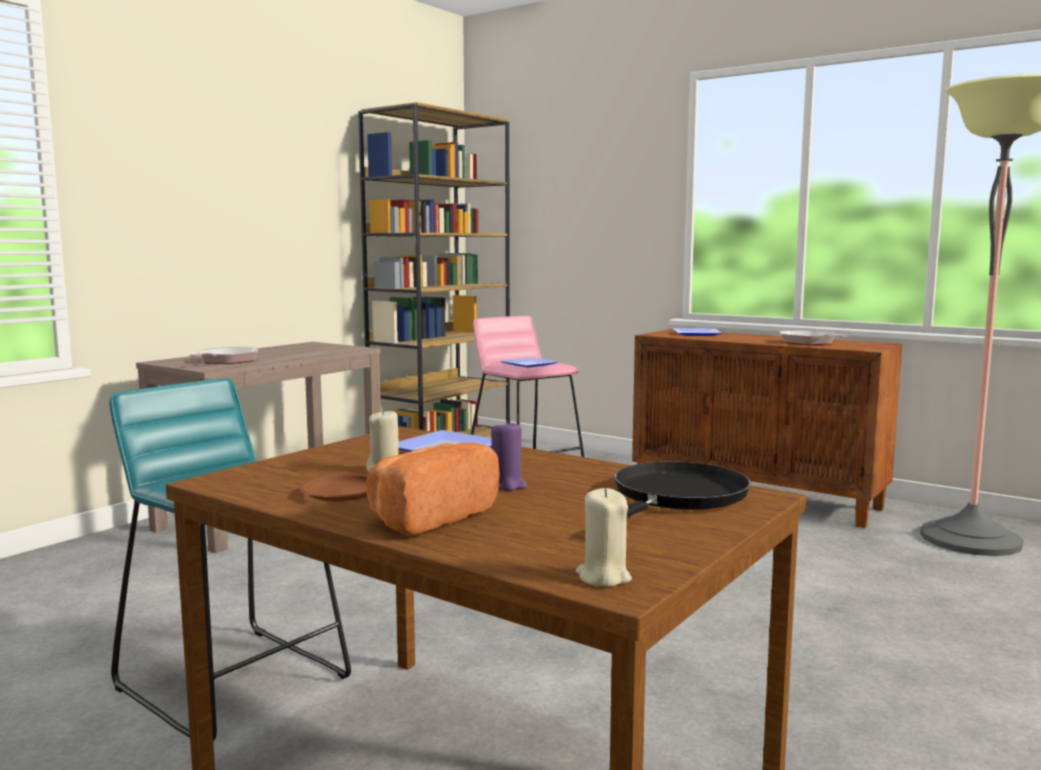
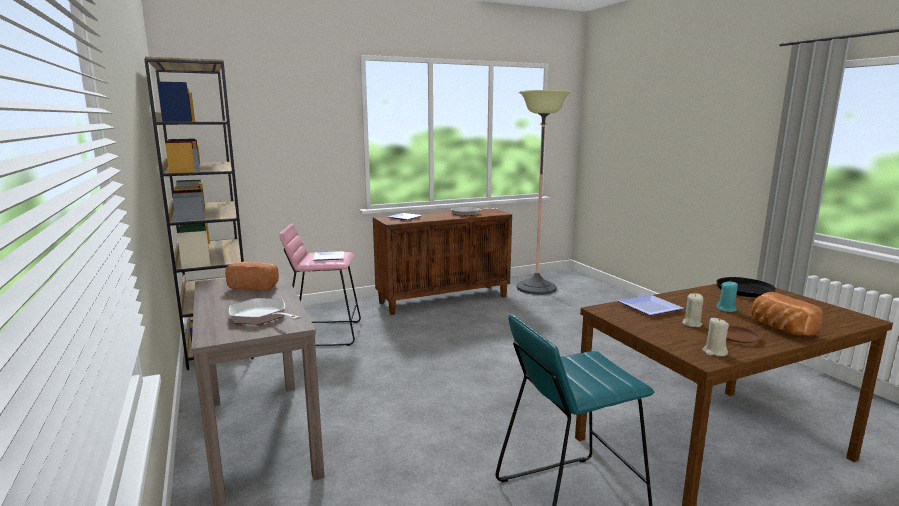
camera: 60 degrees left, 5 degrees up
(316, 350) = (256, 286): none -> bread
(507, 485) = (726, 309): purple candle -> turquoise candle
(603, 577) = (855, 318): beige candle -> beige candle (714, 352)

